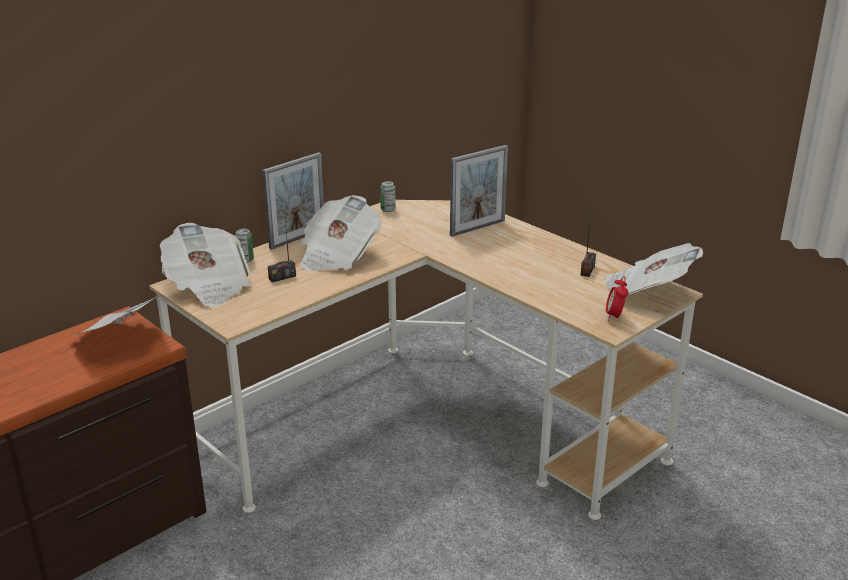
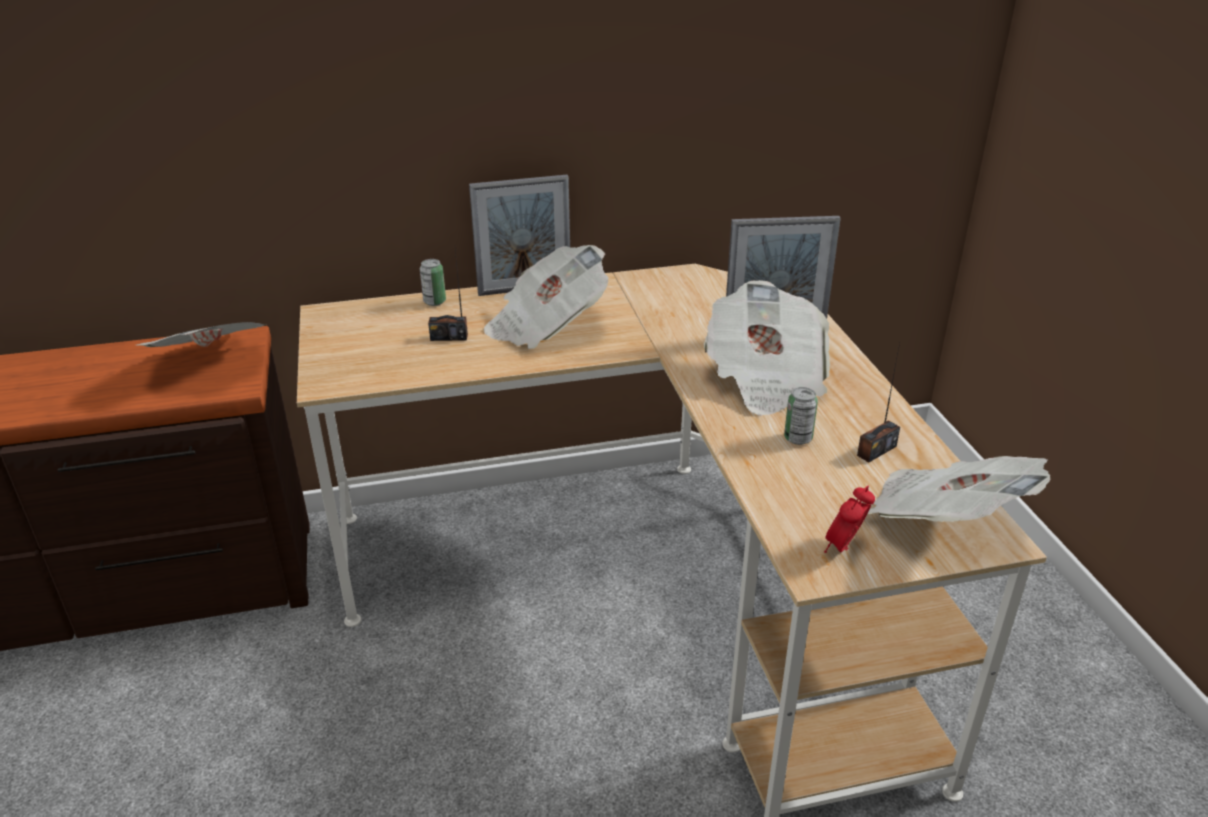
camera: 30 degrees right, 5 degrees up
(208, 286) = (356, 325): newspaper -> newspaper (765, 379)
(388, 210) = (678, 278): can -> can (798, 438)

